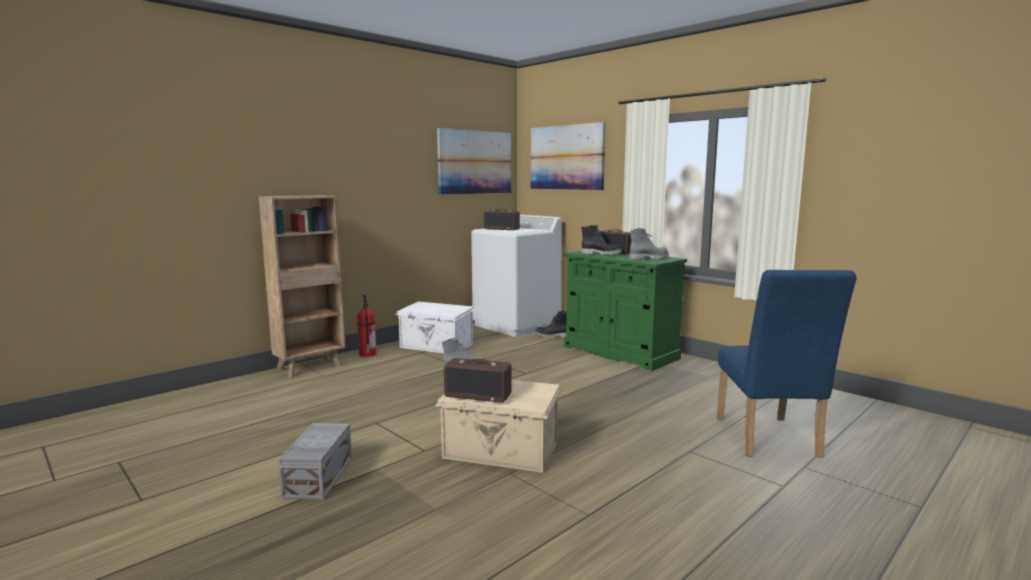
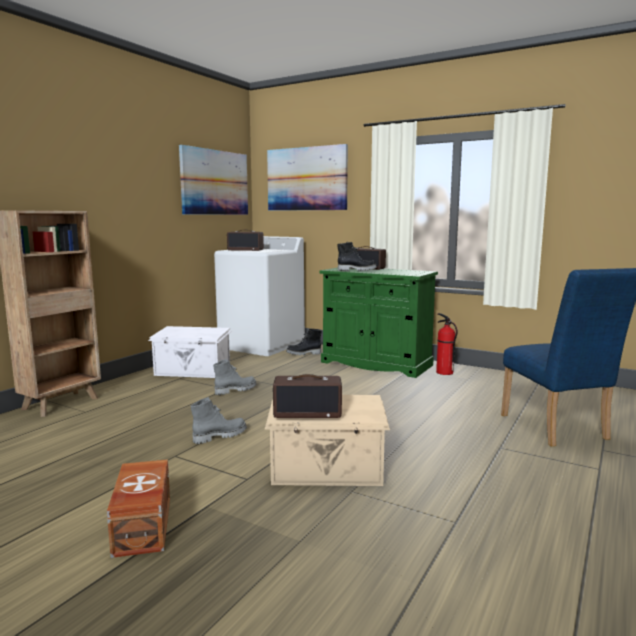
camera: 15 degrees left, 0 degrees up
(317, 478) = (141, 526): grey storage box -> brown storage box
(367, 354) = (121, 384): fire extinguisher -> fire extinguisher (444, 372)
(648, 258) = (404, 272): grey boot -> grey boot (219, 436)

